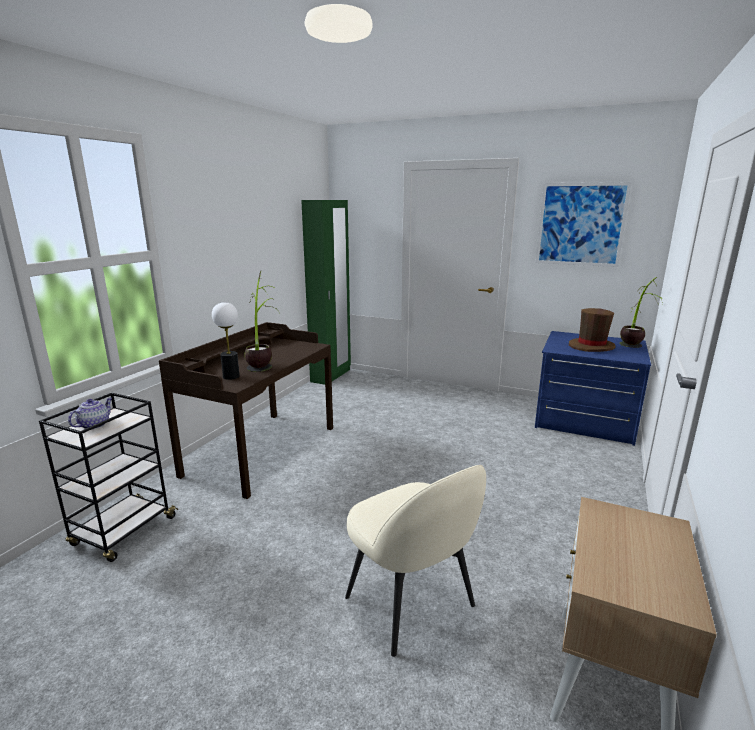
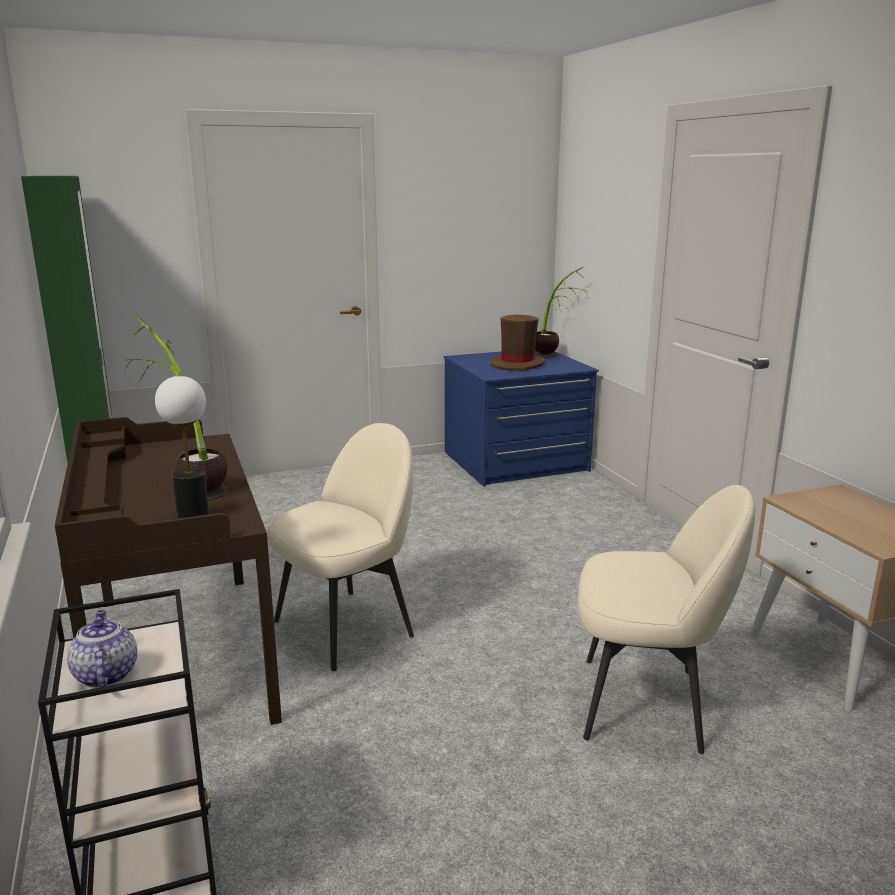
camera: 45 degrees left, 0 degrees up
(337, 471) = (347, 627): none -> beige chair
(580, 224) = (461, 208): picture -> none

